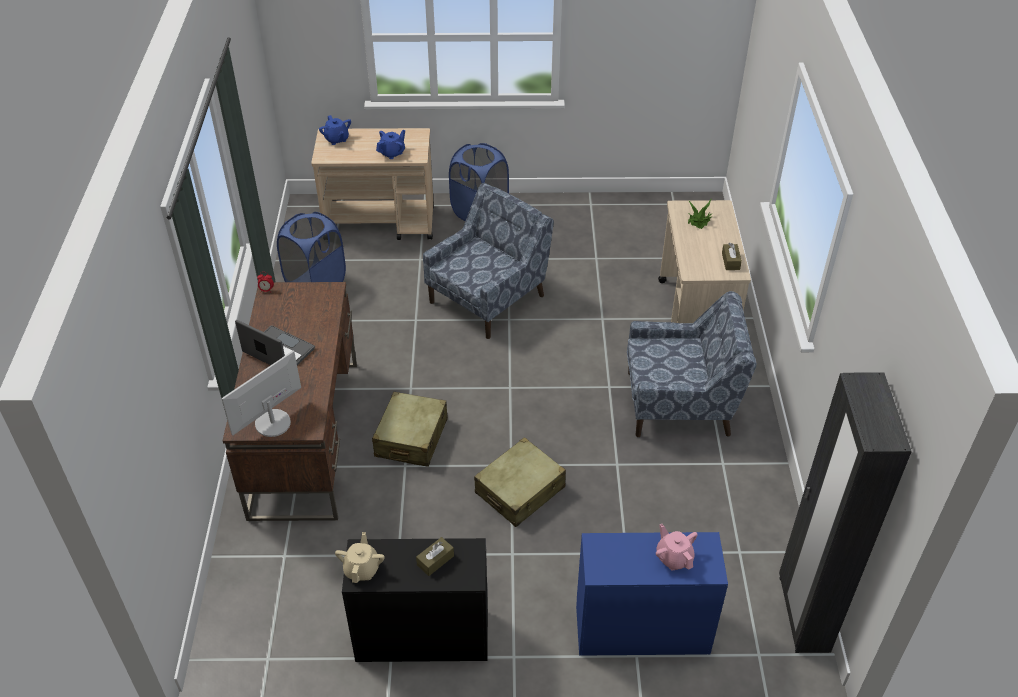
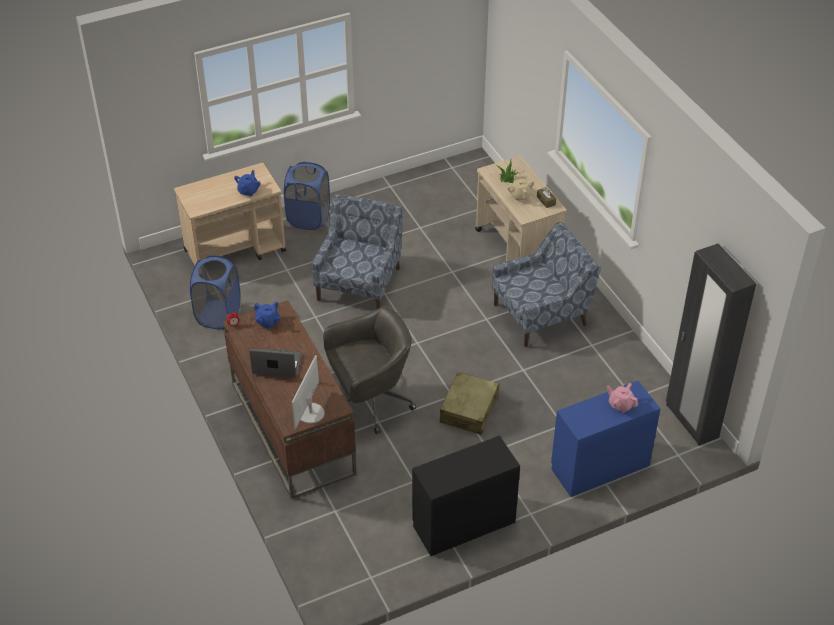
camera: 25 degrees left, 0 degrees up
(336, 139) = (196, 192): blue teapot -> blue teapot (268, 322)
(362, 569) = (434, 482): beige teapot -> beige teapot (520, 196)
(411, 438) = (370, 402): beige suitcase -> grey office chair
(435, 560) = (477, 460): brown tissue box -> none

